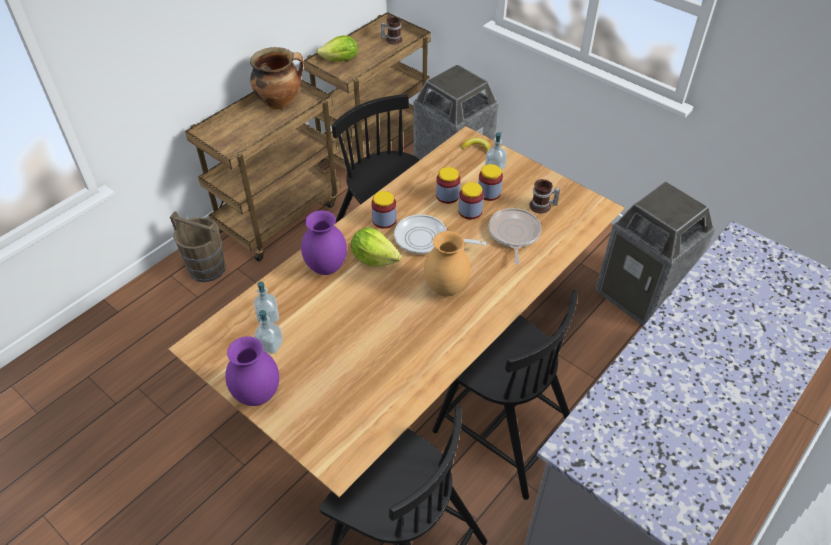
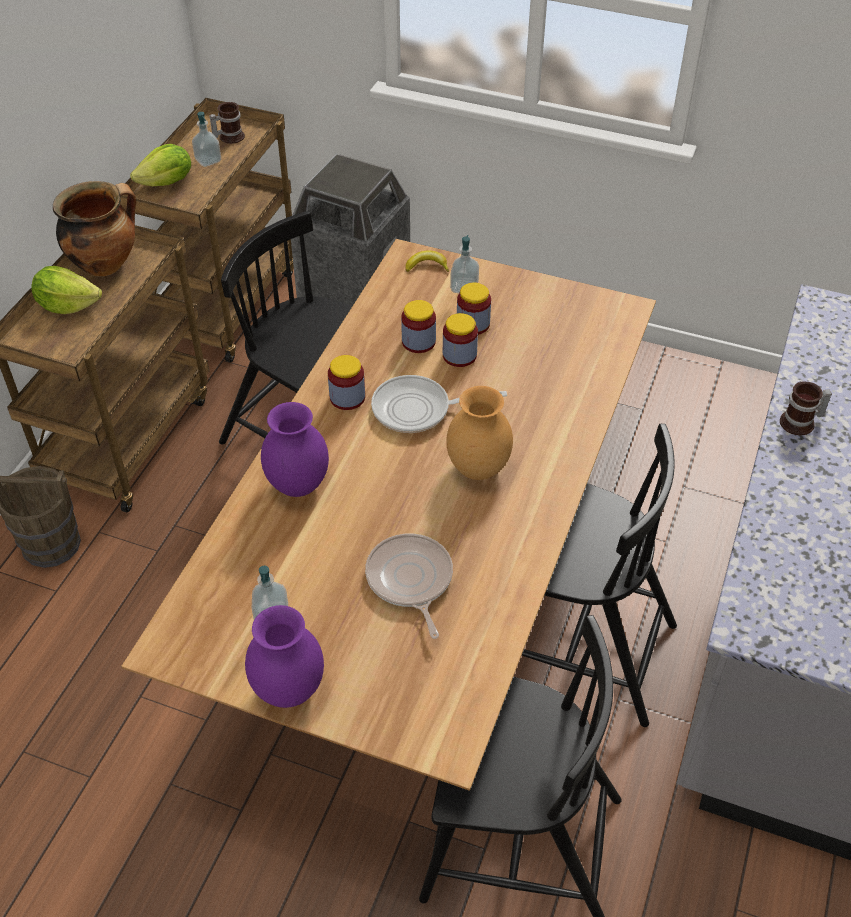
camera: 20 degrees left, 0 degrees up
(268, 317) = (248, 578): soap dispenser -> soap dispenser (208, 160)
(374, 258) = (359, 454): lettuce -> lettuce (68, 305)
(513, 234) = (532, 372): frying pan -> frying pan (410, 580)
(542, 207) = (552, 326): mug -> mug (801, 423)
(641, 294) = (677, 414): trash can -> none

